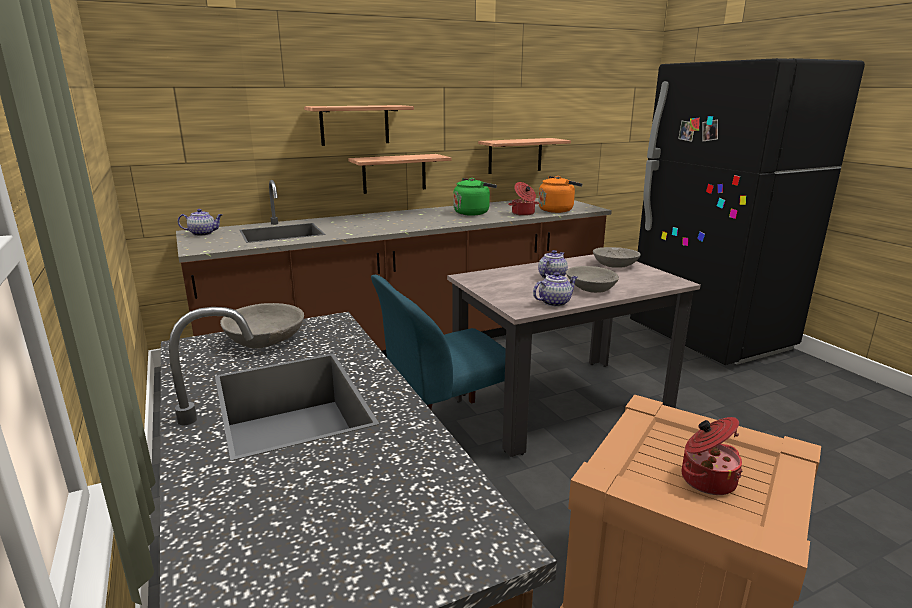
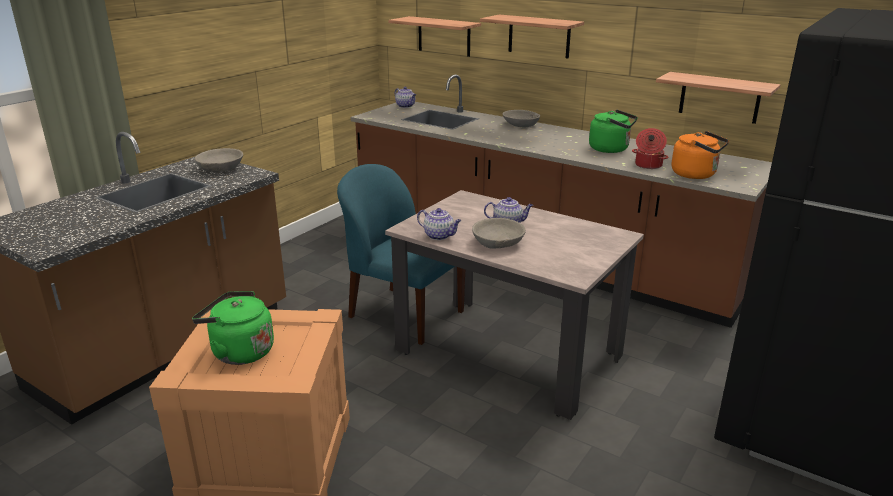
camera: 60 degrees right, 5 degrees up
(394, 173) = (570, 90): shelf -> shelf (444, 36)
(615, 265) = (591, 242): grey bowl -> grey bowl (520, 125)
(706, 479) = (239, 352): cooking pot -> green kettle

